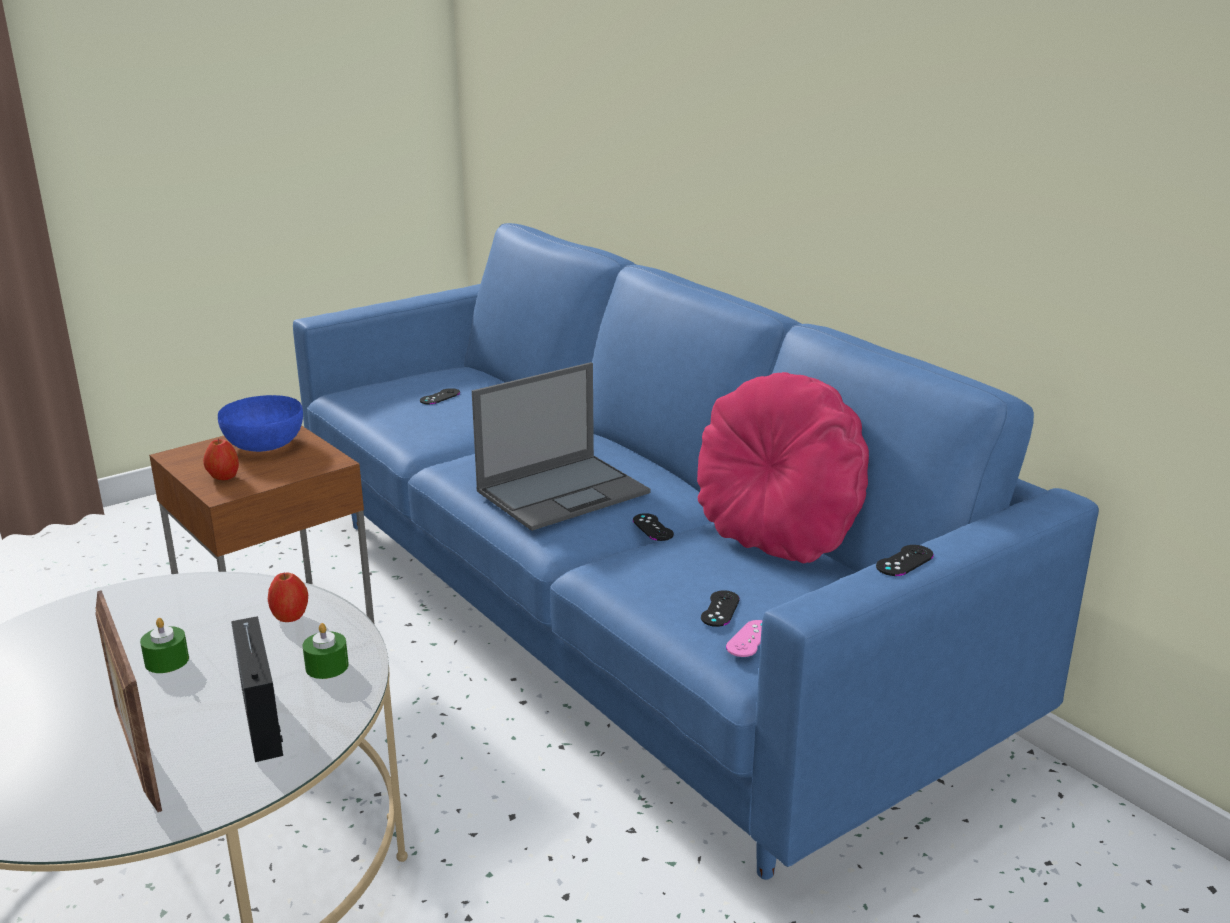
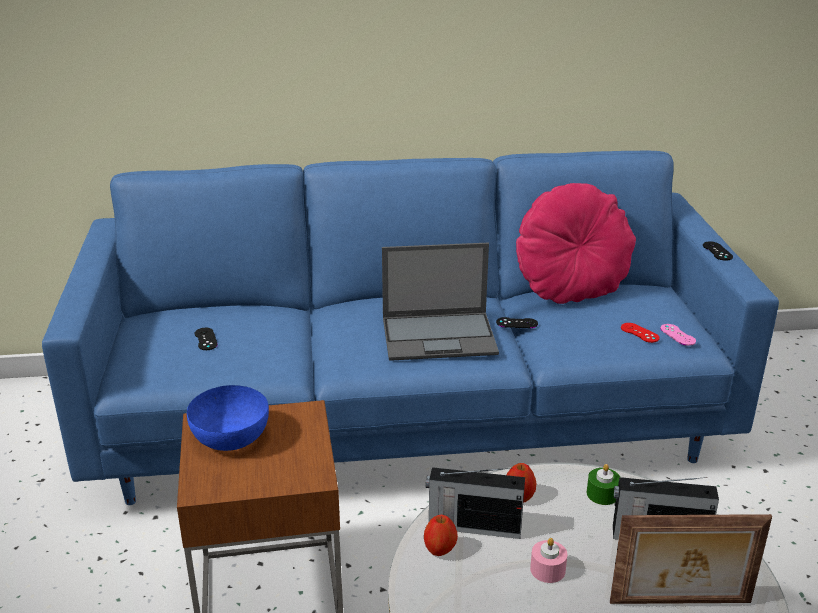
camera: 60 degrees left, 5 degrees up
(167, 661) = (547, 569): green candle -> pink candle
(222, 603) = (473, 526): none -> radio
(224, 478) = (283, 471): apple -> apple (440, 550)
(564, 491) = (440, 336): laptop -> laptop turned 90 degrees clockwise
(720, 609) = (639, 333): black game controller -> red game controller

